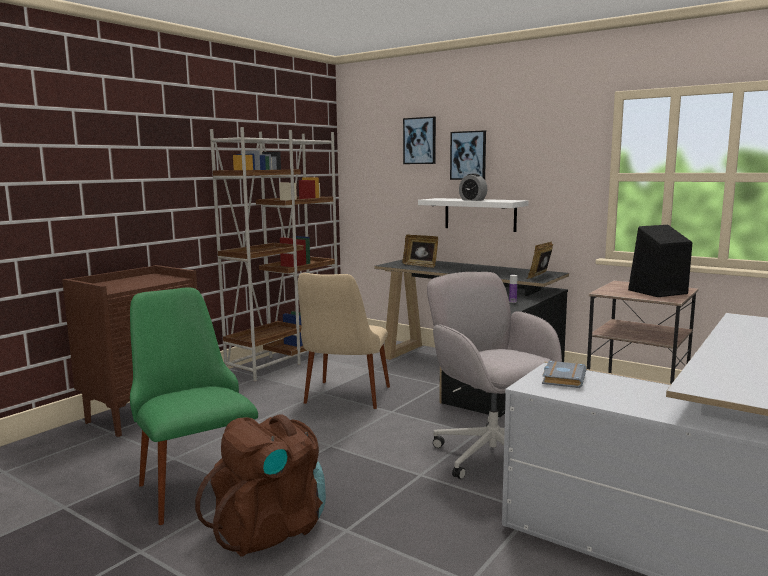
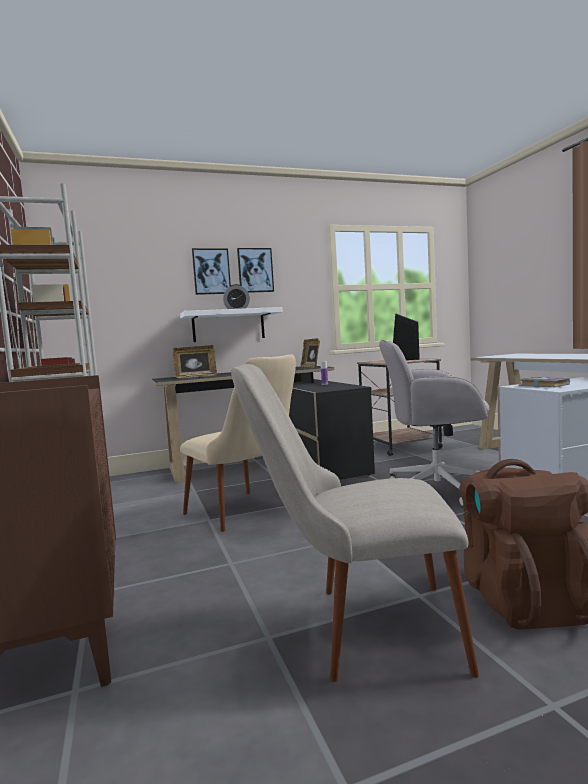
camera: 55 degrees left, 5 degrees down
(195, 480) = (358, 629): green chair -> beige chair
(420, 141) = (154, 256): picture -> picture (255, 270)

